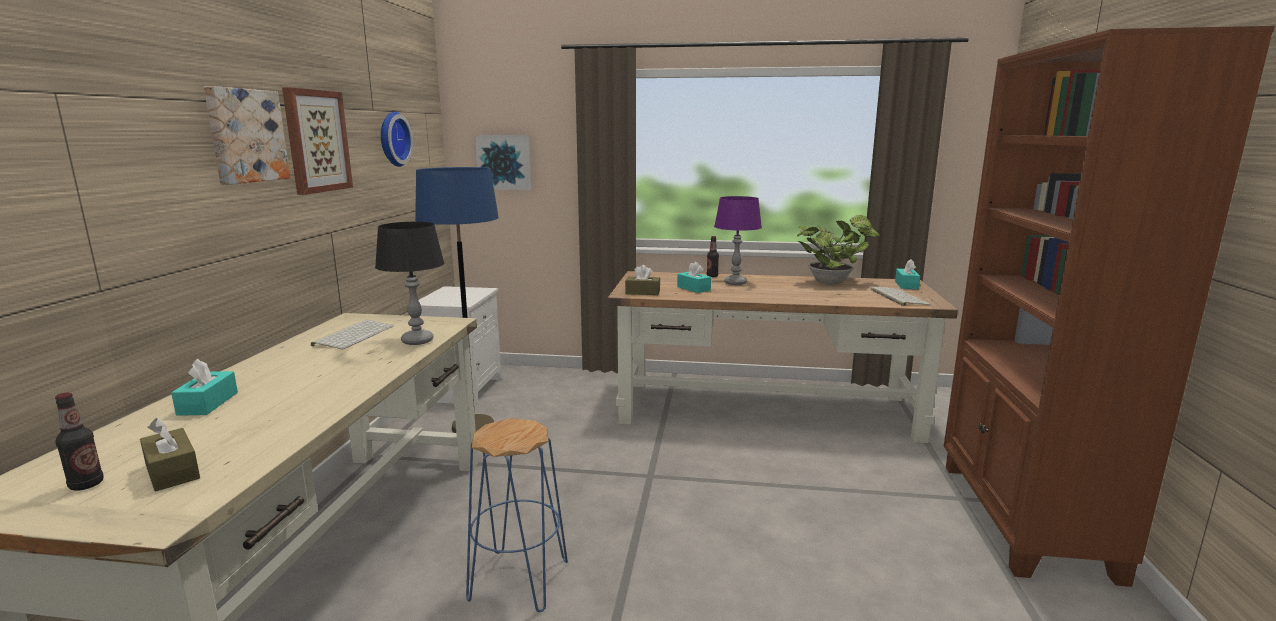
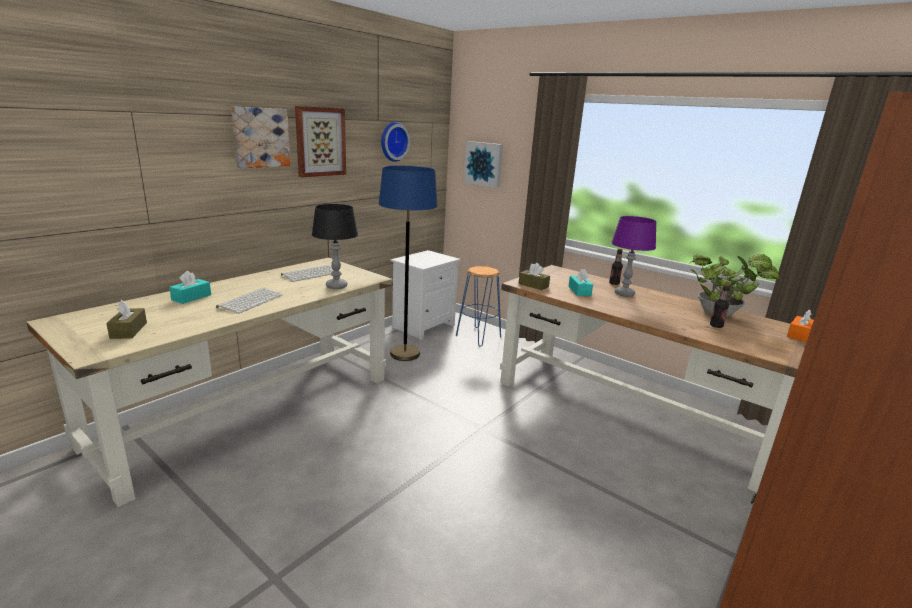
camera: 30 degrees right, 5 degrees up
(86, 485) = (95, 326): bottle -> bottle (716, 326)
(518, 581) = (334, 464): blue stool -> blue stool (478, 336)
(897, 297) = (766, 344): keyboard -> keyboard (250, 301)
(906, 285) = (799, 335): turquoise tissue box -> orange tissue box

